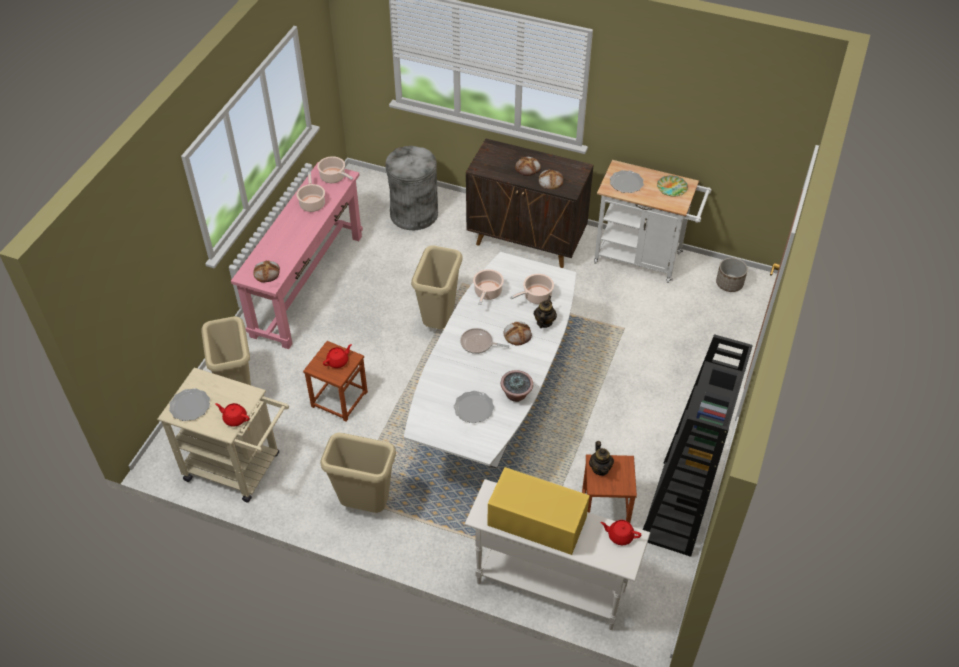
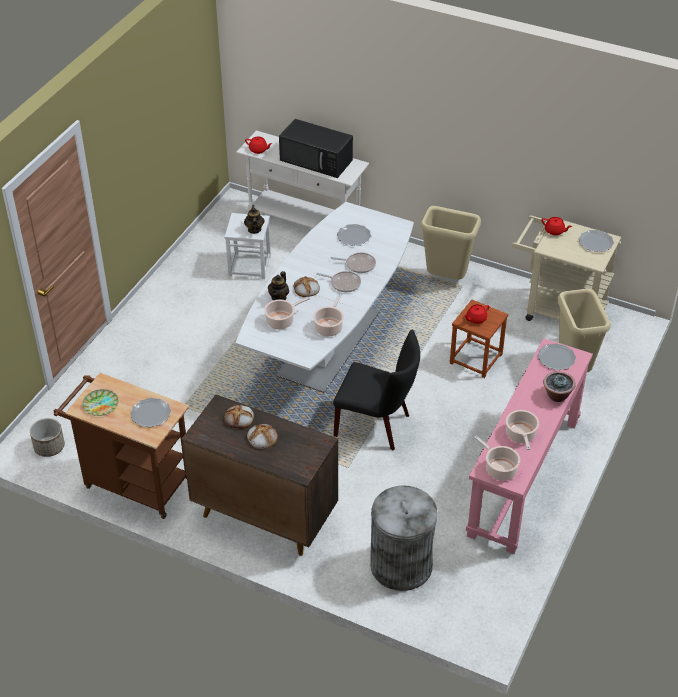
camera: 175 degrees left, 5 degrees down
(267, 272) = (556, 358): bread -> plate
(438, 321) = (377, 425): beige trash can -> black chair
(464, 369) = (358, 265): none -> frying pan
(516, 395) = (316, 243): potted plant -> potted plant (557, 396)
(535, 521) = (317, 160): yellow microwave -> black microwave
(605, 509) = (249, 265): brown stool -> white stool
(643, 259) = (132, 483): white cart -> brown cart
(677, 508) = (190, 263): black bookcase -> none

